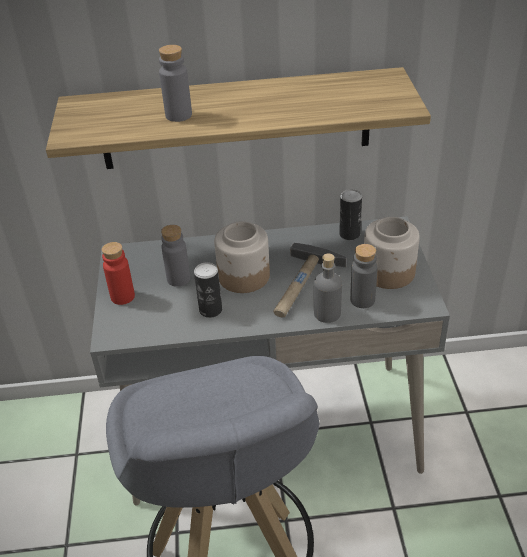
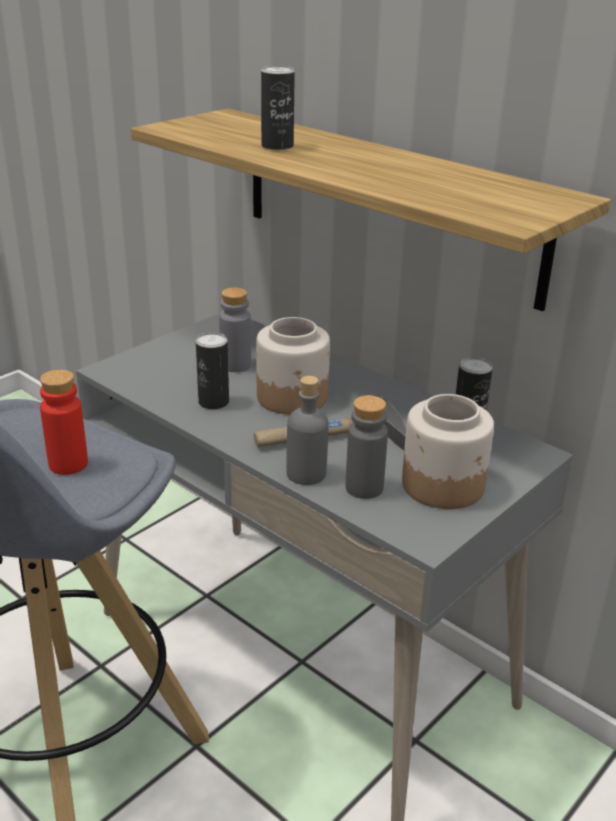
camera: 45 degrees right, 10 degrees down
(122, 296) = (170, 350): red bottle -> red bottle (68, 464)
(178, 115) = (277, 146): grey bottle -> can

